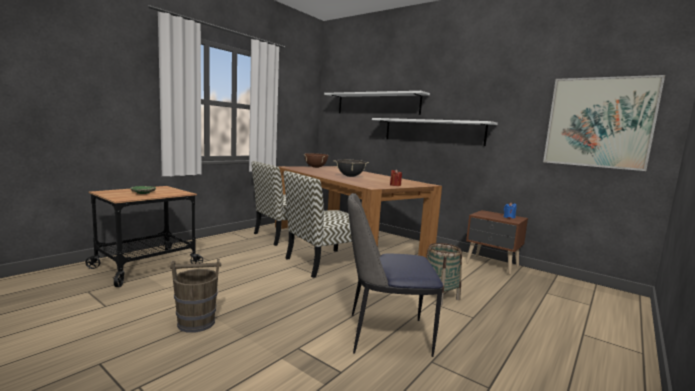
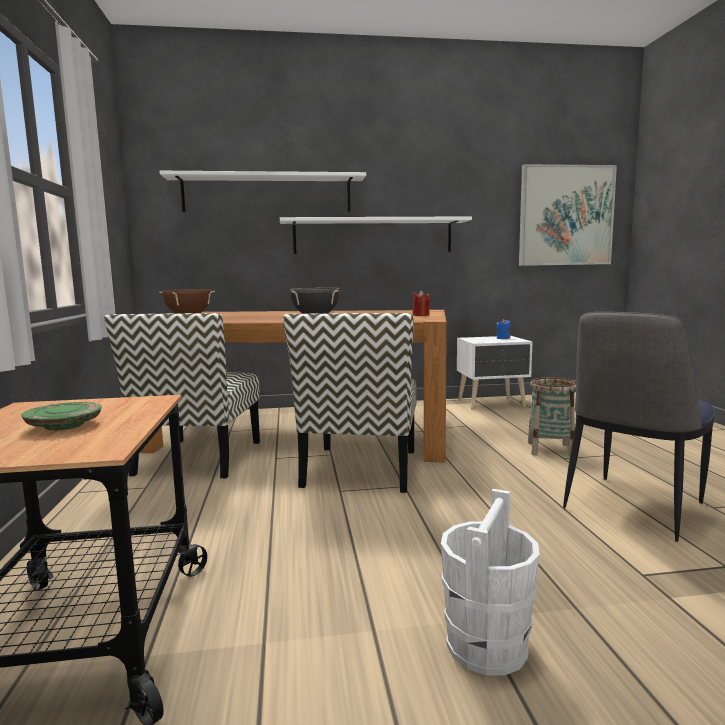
camera: 45 degrees left, 0 degrees up
(196, 323) = (486, 646): brown bucket -> white bucket
(492, 265) = (492, 403): brown nightstand -> white nightstand

